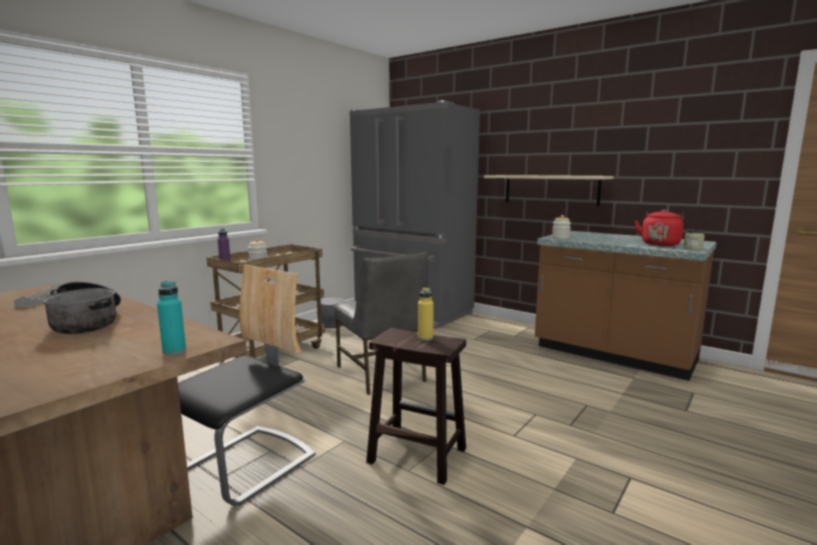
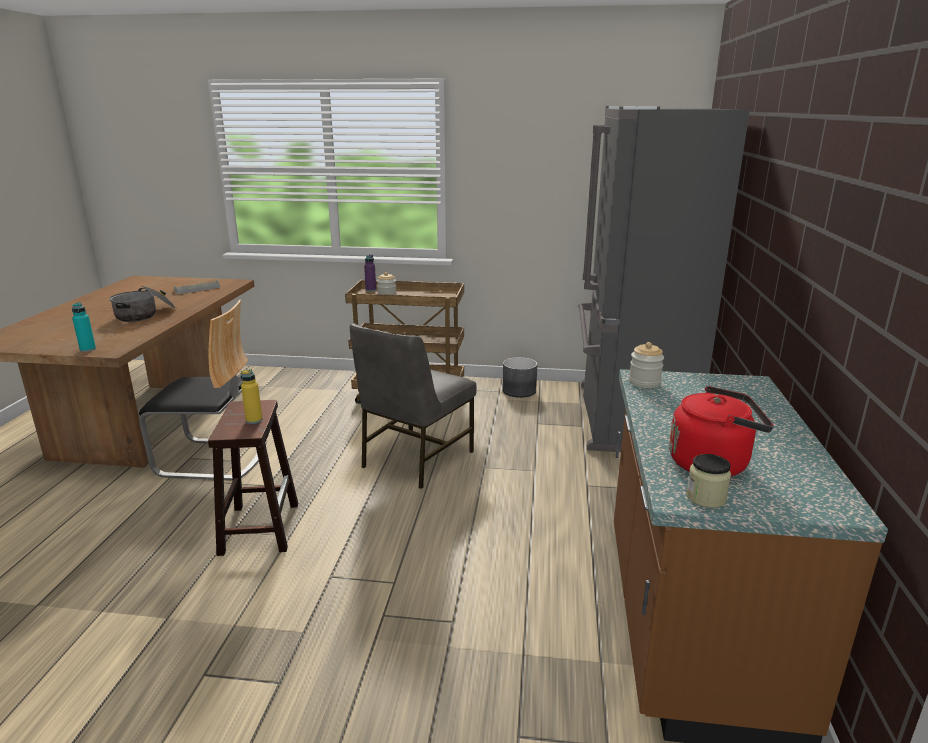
camera: 60 degrees right, 10 degrees up
(551, 189) = (776, 288): beige shelf -> none

